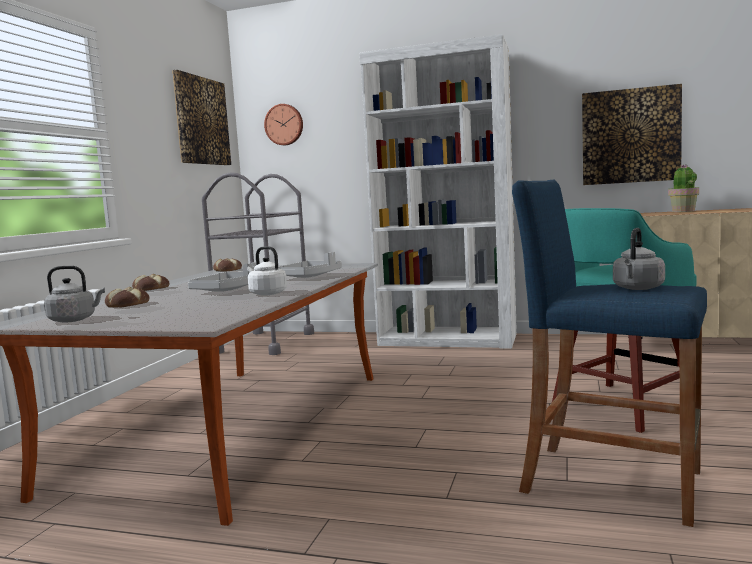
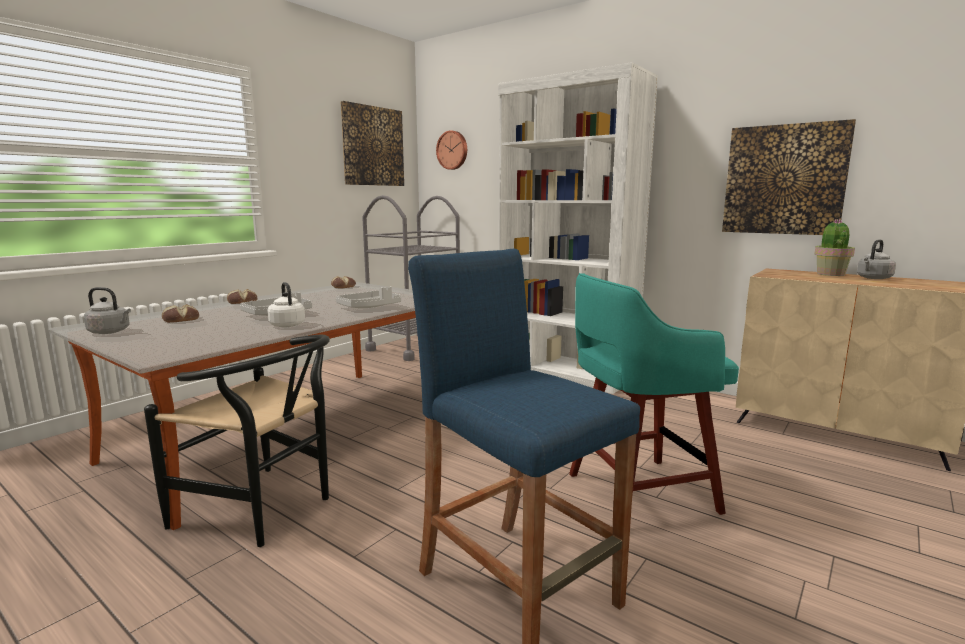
camera: 20 degrees right, 5 degrees up
(306, 489) = (265, 510): none -> black chair
(637, 288) = (533, 395): grey kettle -> grey kettle (873, 278)

